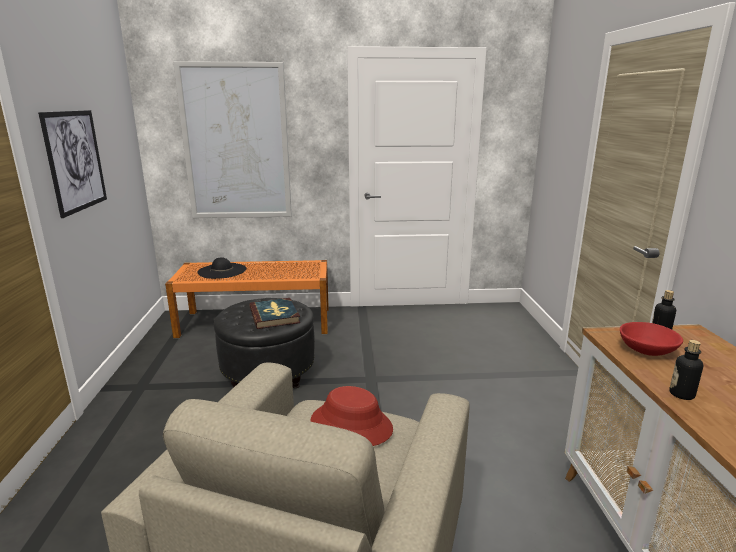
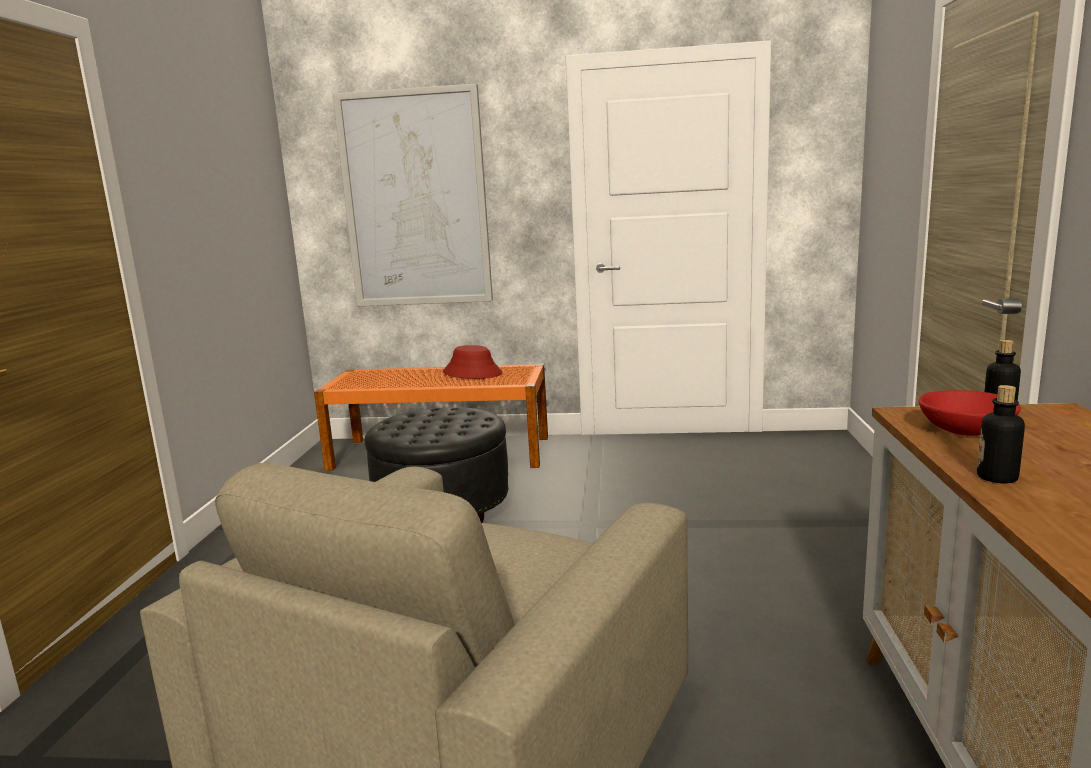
camera: 10 degrees right, 5 degrees down
(75, 161) = (193, 216): picture -> none
(222, 270) = (393, 377): black hat -> none
(275, 315) = (448, 426): book -> none
(351, 425) = (513, 547): red hat -> red hat (472, 373)

